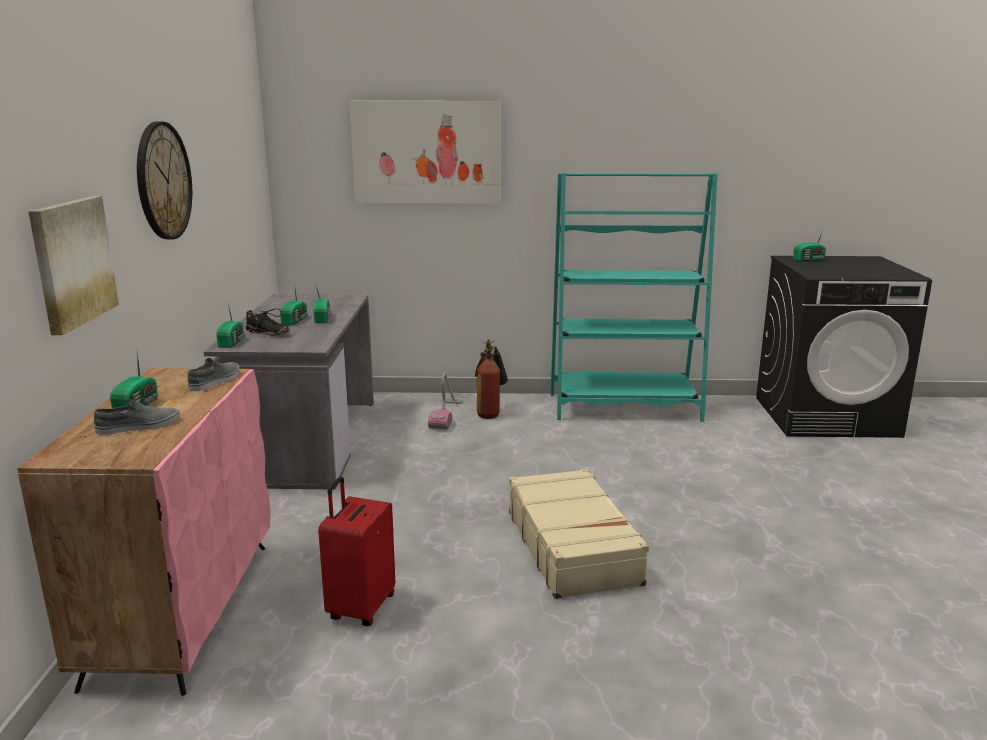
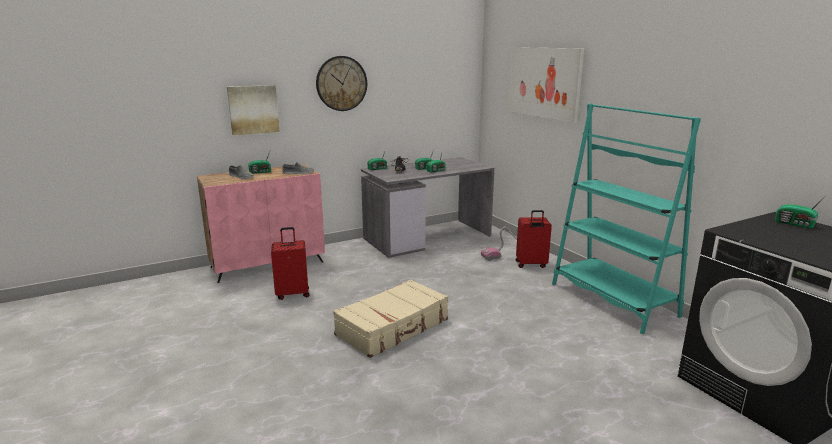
camera: 60 degrees right, 0 degrees up
(492, 412) = (531, 265): fire extinguisher -> red suitcase

